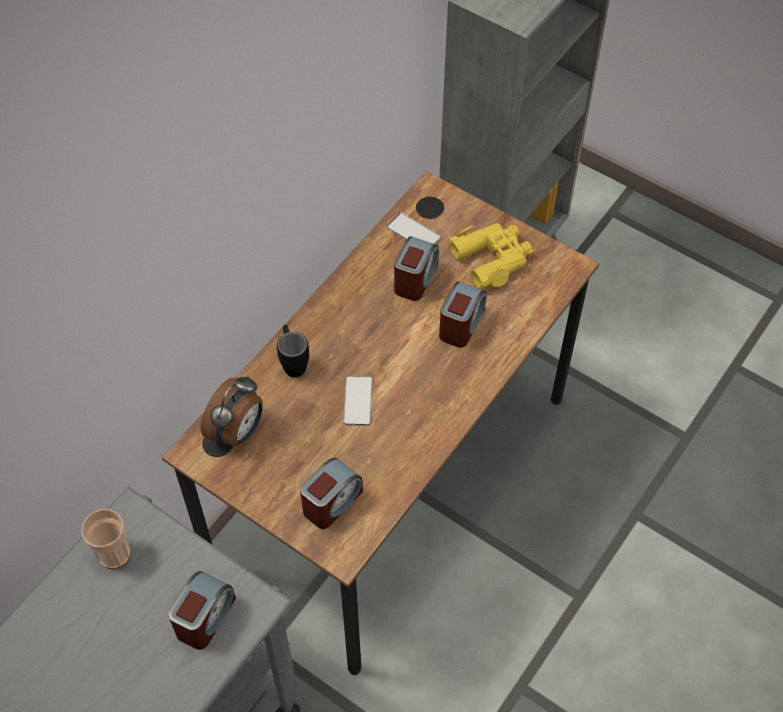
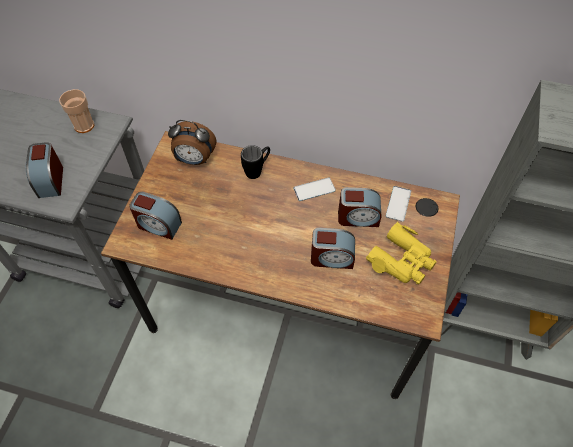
camera: 70 degrees right, 0 degrees up
(205, 618) = (50, 180): alarm clock -> alarm clock turned 75 degrees clockwise
(358, 401) = (241, 215): phone -> phone (314, 189)

